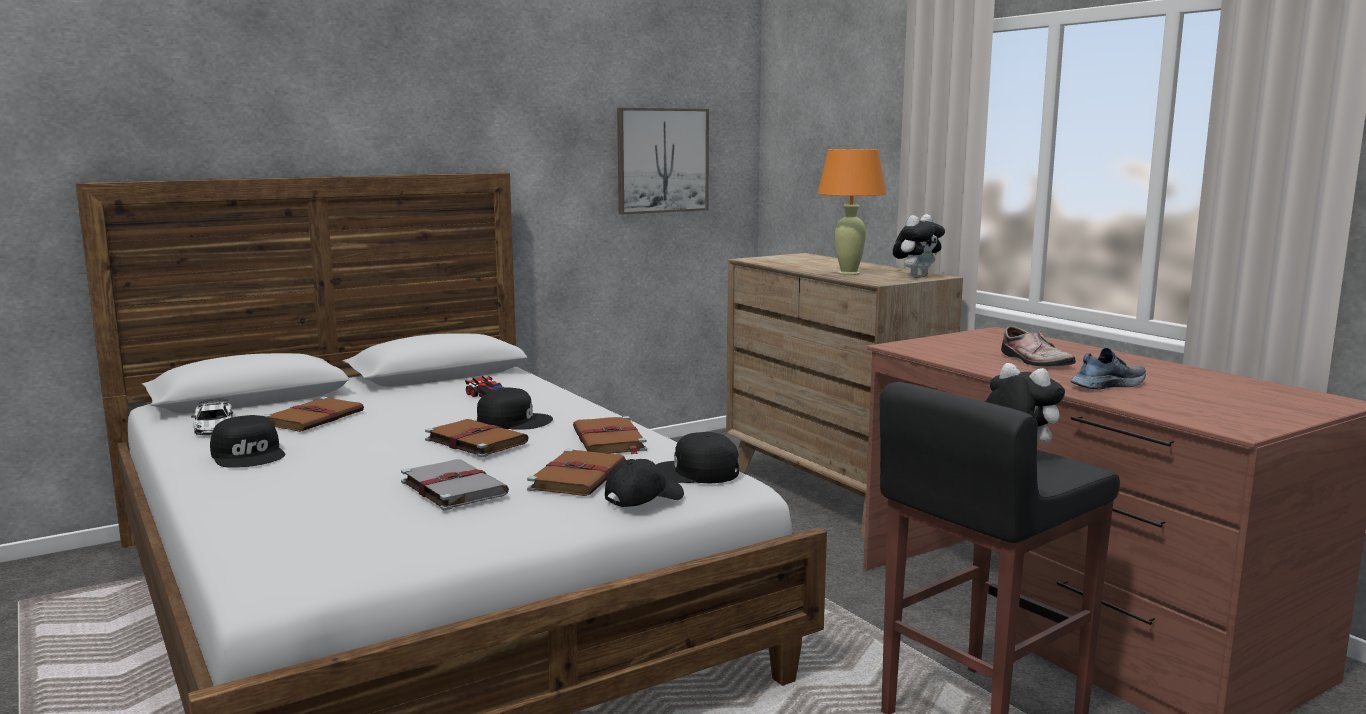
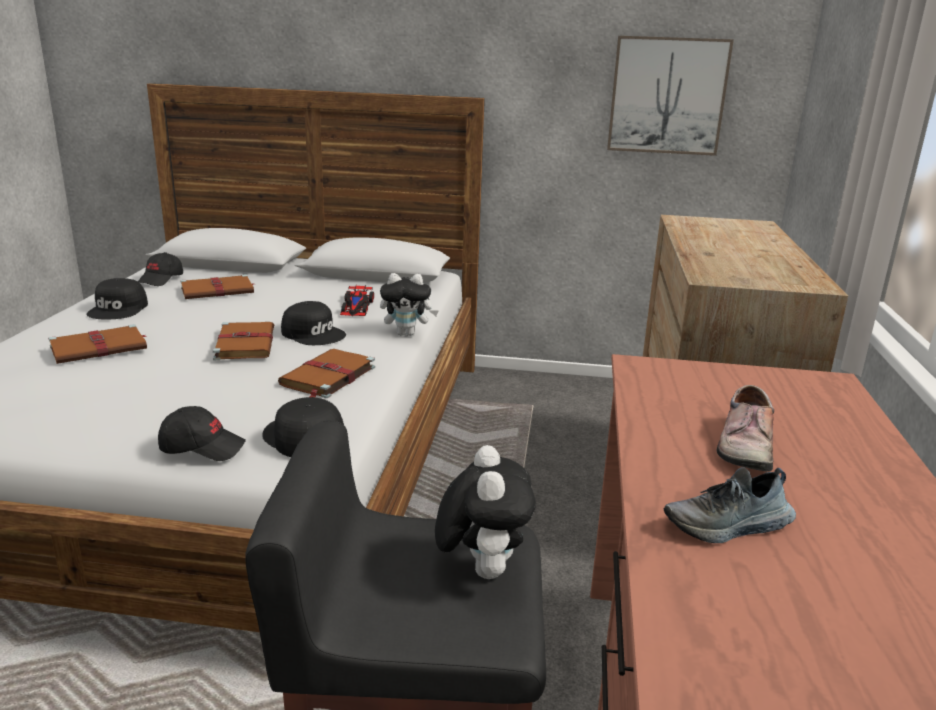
camera: 40 degrees right, 10 degrees up
(214, 426) = (161, 279): toy car -> black cap
(452, 488) = (129, 381): grey book -> none
(578, 476) = (221, 404): brown book -> brown book (100, 348)
(849, 273) = (719, 258): orange table lamp -> none
(917, 276) = (785, 281): plush toy -> plush toy (407, 333)
(1106, 385) = (728, 526): shoe -> shoe turned 150 degrees clockwise

